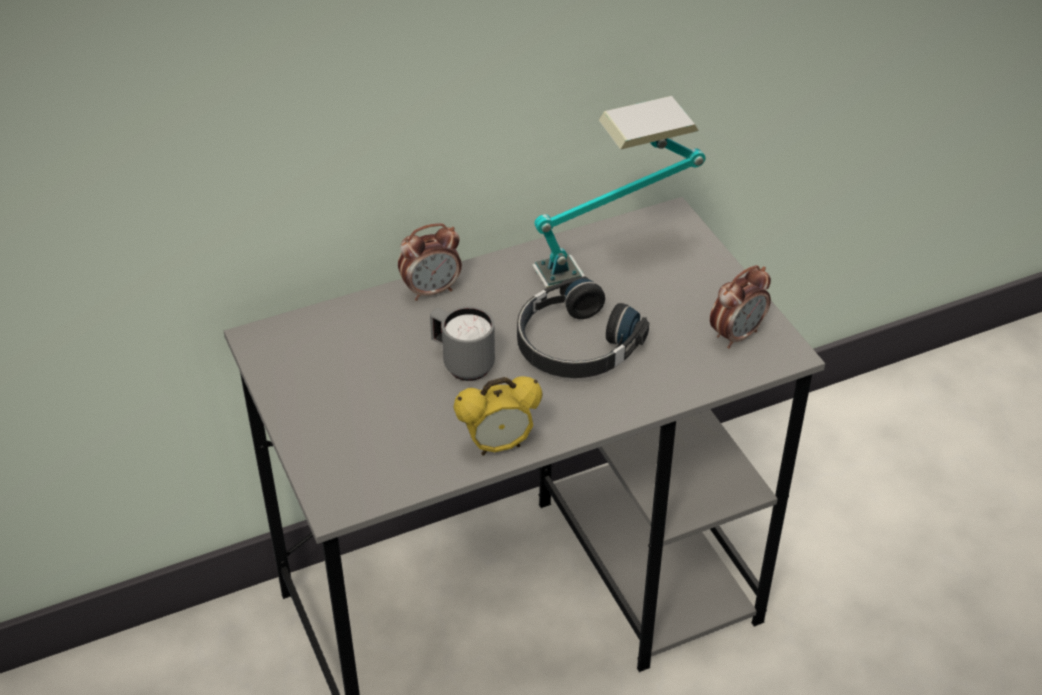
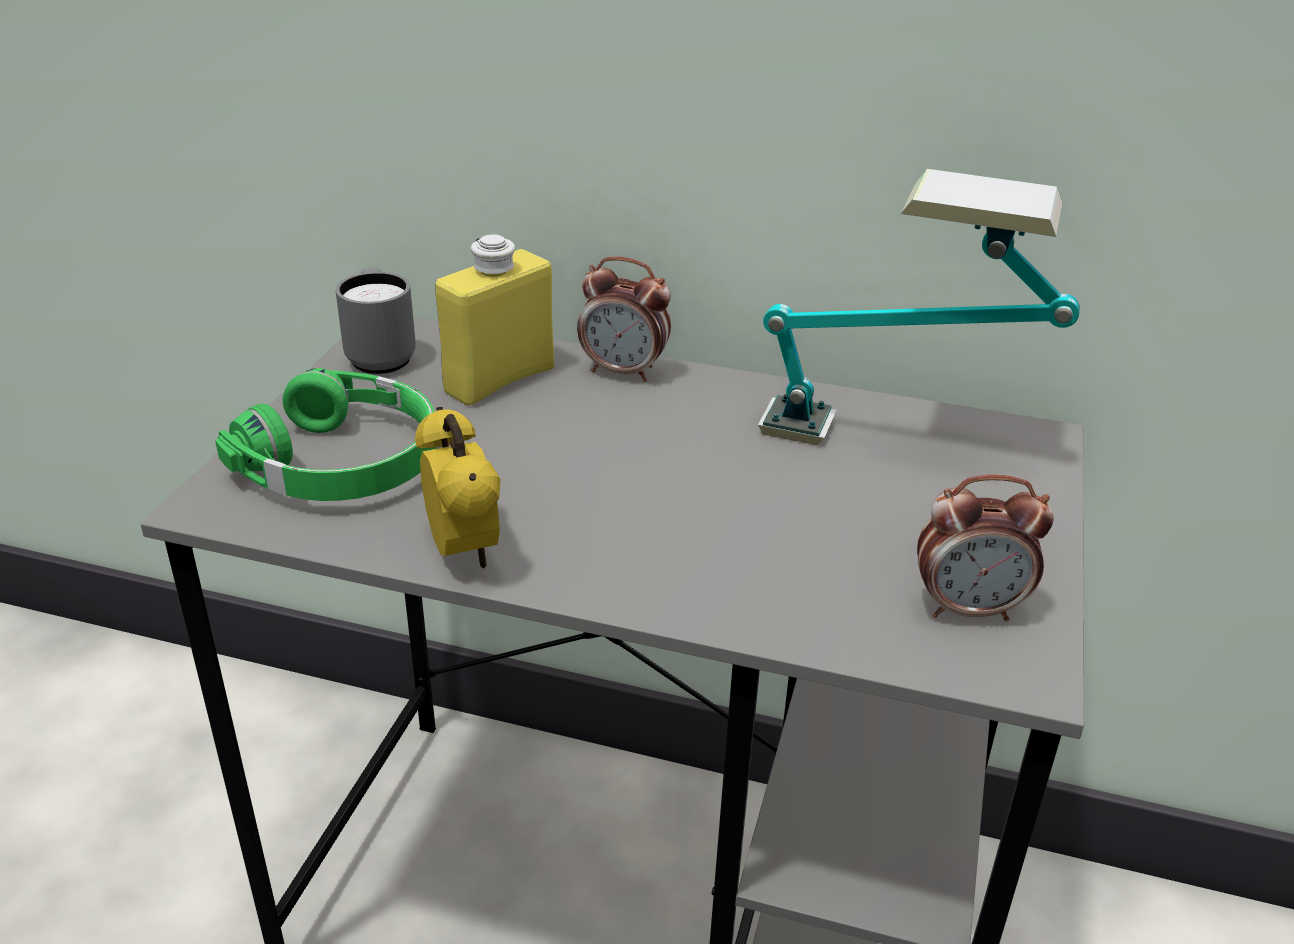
camera: 40 degrees right, 10 degrees down
(367, 436) = (344, 462): none -> green headphones
(373, 336) = (499, 380): none -> yellow bottle
(462, 363) = (552, 450): grey mug -> grey mug (380, 355)
(498, 446) = (464, 552): alarm clock -> alarm clock turned 135 degrees counterclockwise
(575, 344) = (716, 501): black headphones -> none

